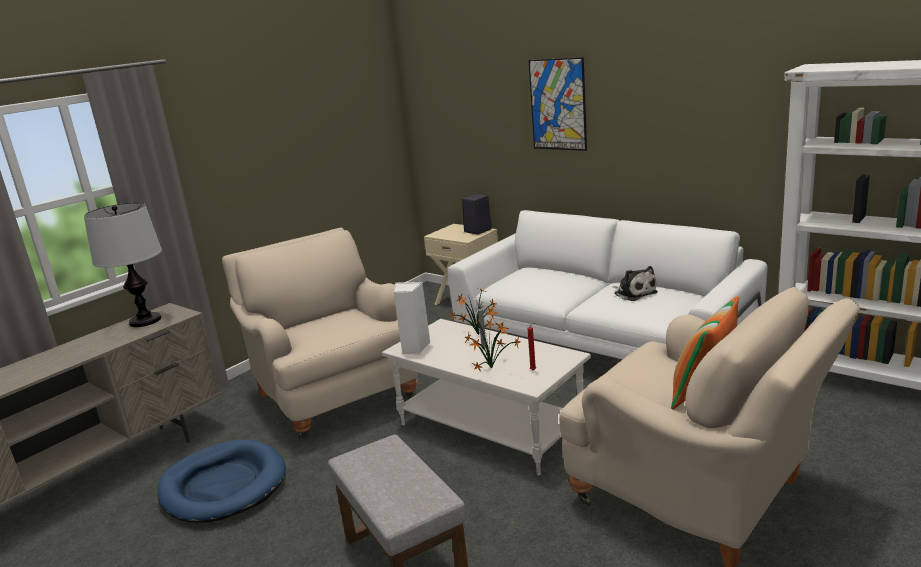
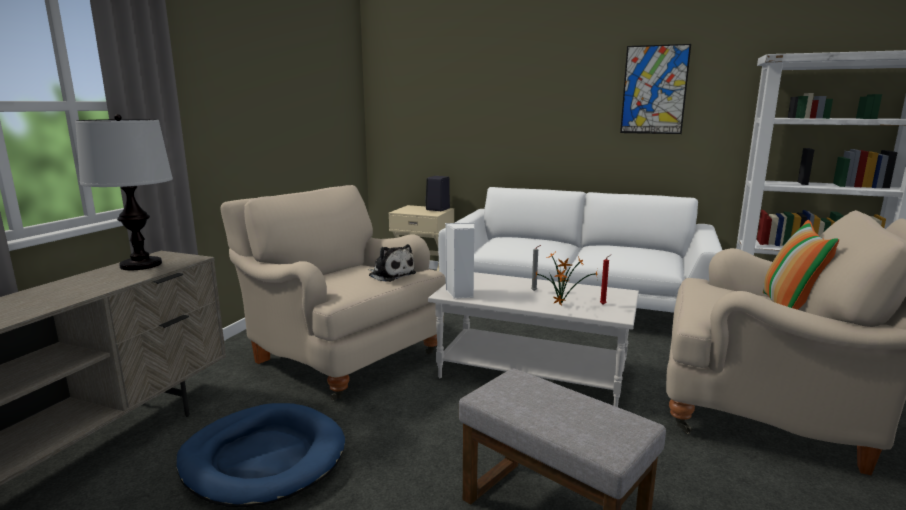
camera: 20 degrees left, 5 degrees down
(478, 335) = (516, 281): potted plant -> none
(558, 104) = (526, 93): picture -> picture (654, 90)
(634, 293) = (619, 250): plush toy -> plush toy (390, 274)

